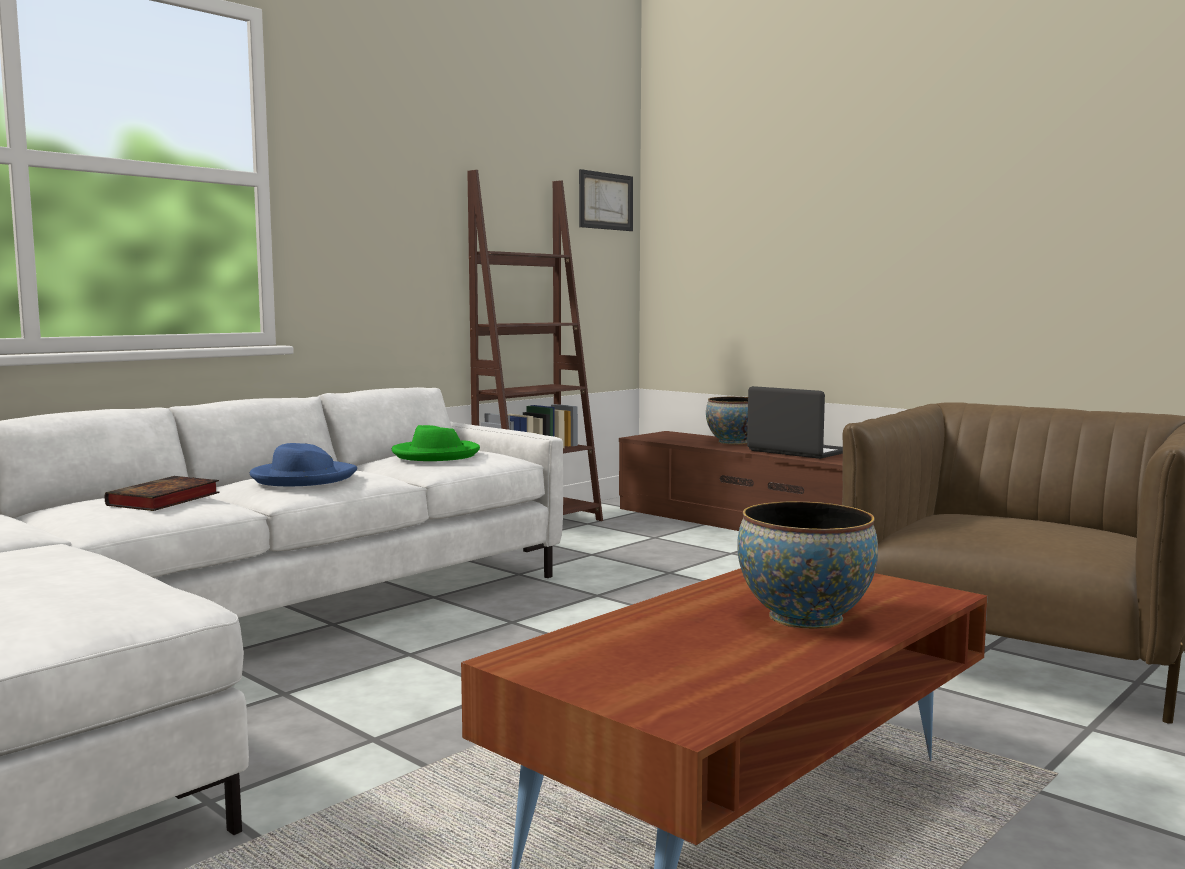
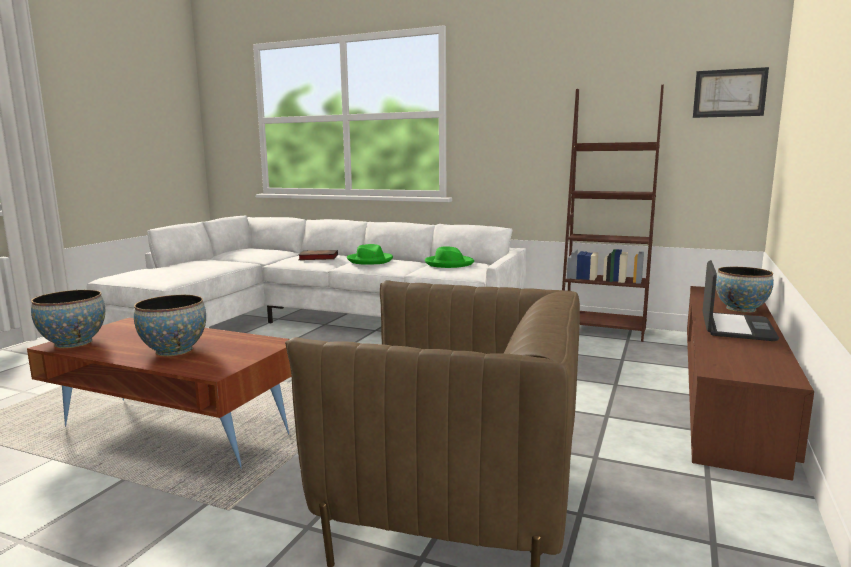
camera: 70 degrees right, 5 degrees up
(302, 478) = (370, 260): blue hat -> green hat
(686, 700) = (74, 343): none -> bowl

